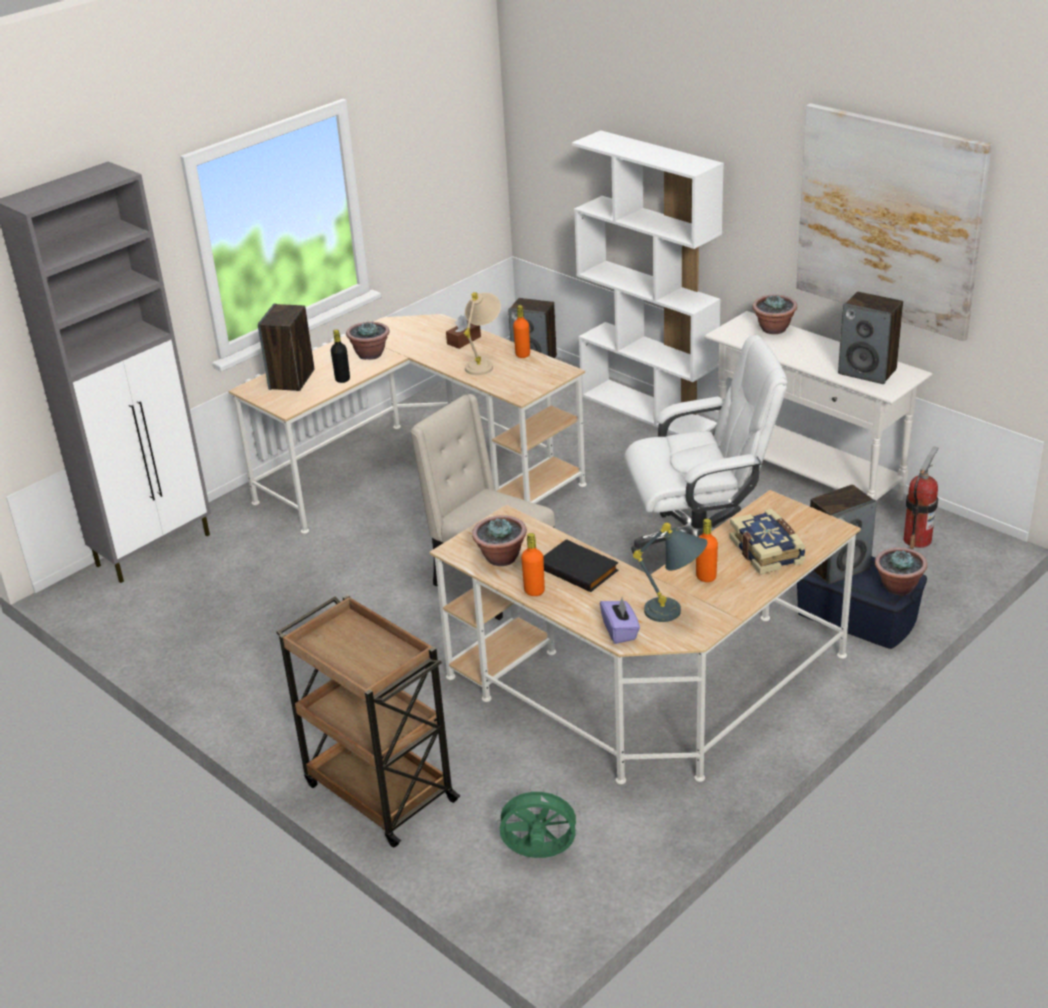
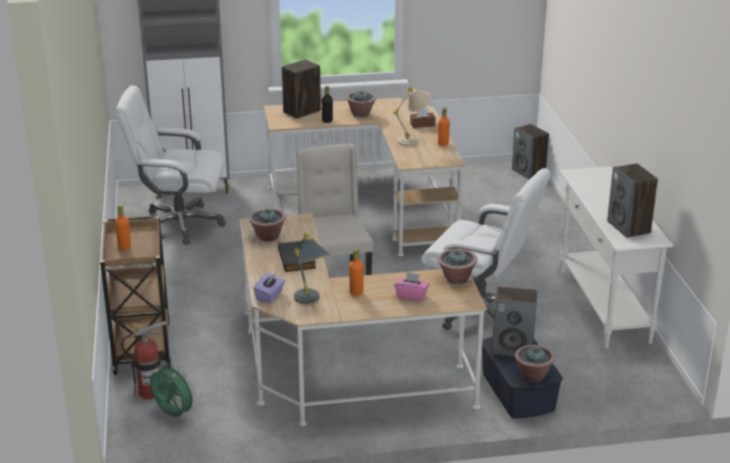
camera: 35 degrees right, 5 degrees down
(201, 605) = (179, 224): none -> white office chair
(534, 591) = (258, 259): orange bottle -> orange bottle (124, 247)
(649, 410) = (559, 226): white bookcase -> none
(768, 551) = (411, 295): book -> pink tissue box
(773, 329) = (609, 182): potted plant -> potted plant (456, 279)
(888, 220) = (671, 115): picture -> none
(917, 539) = (625, 370): fire extinguisher -> fire extinguisher (150, 392)

